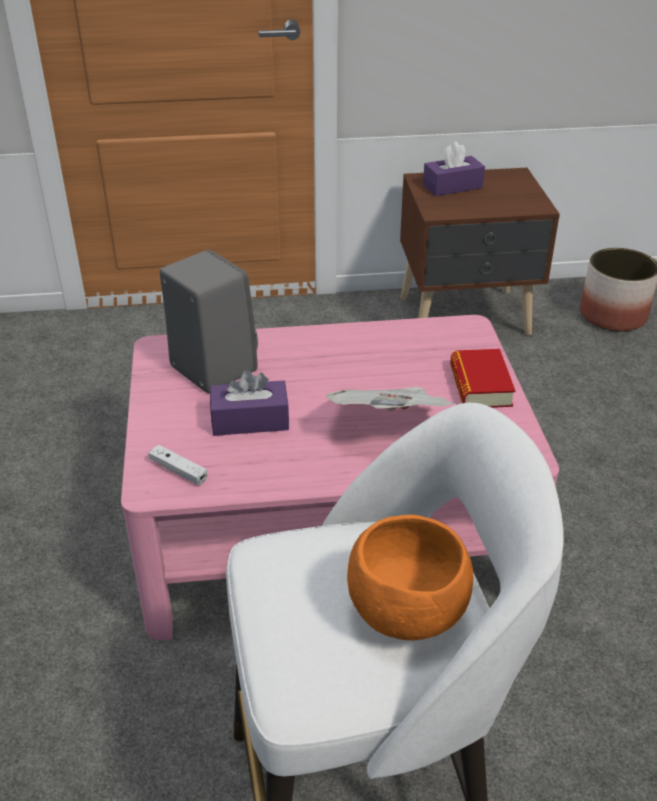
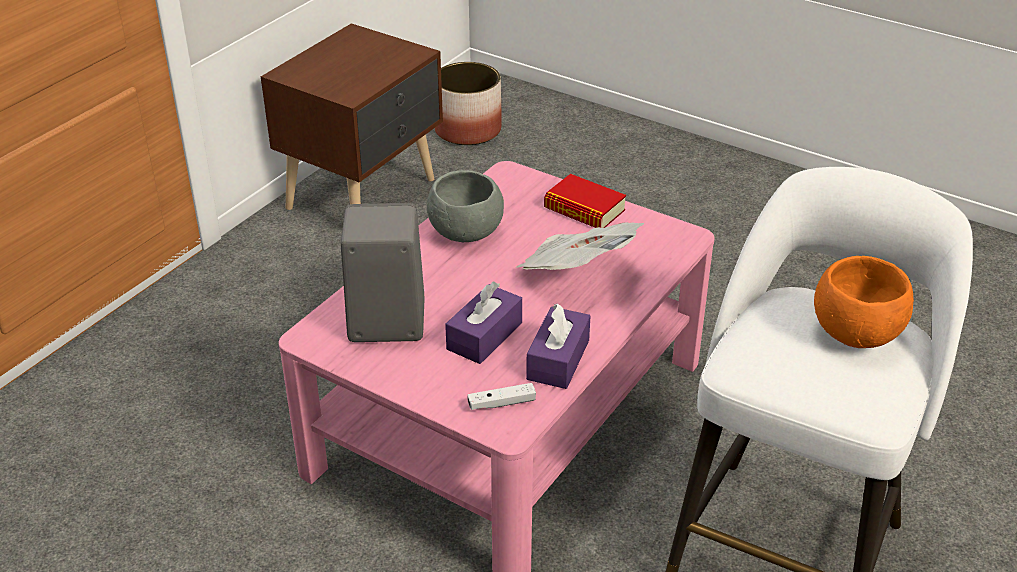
camera: 50 degrees left, 0 degrees up
(363, 347) = (465, 234): none -> grey bowl
(452, 186) = (322, 68): purple tissue box -> purple tissue box (558, 360)

